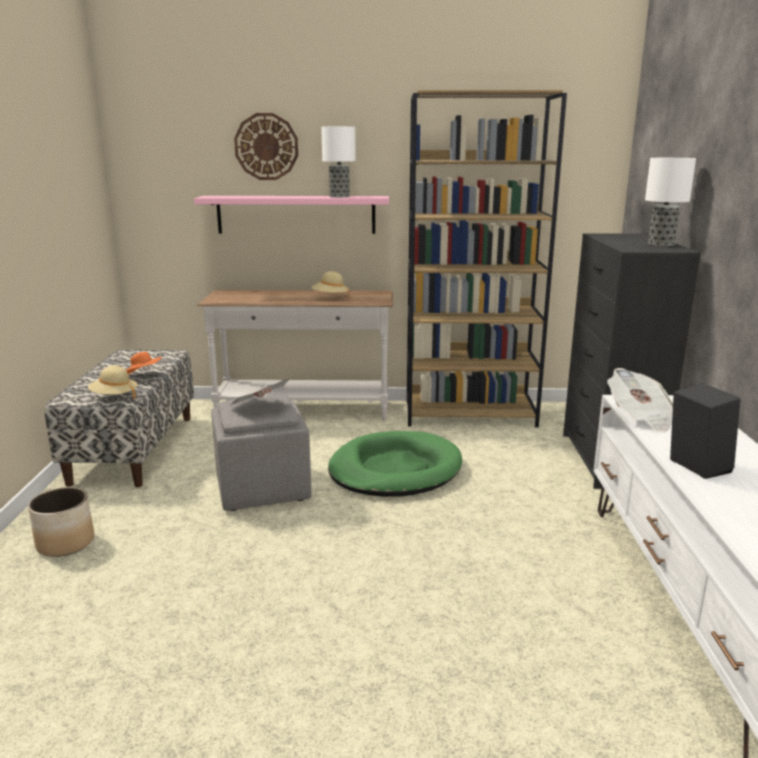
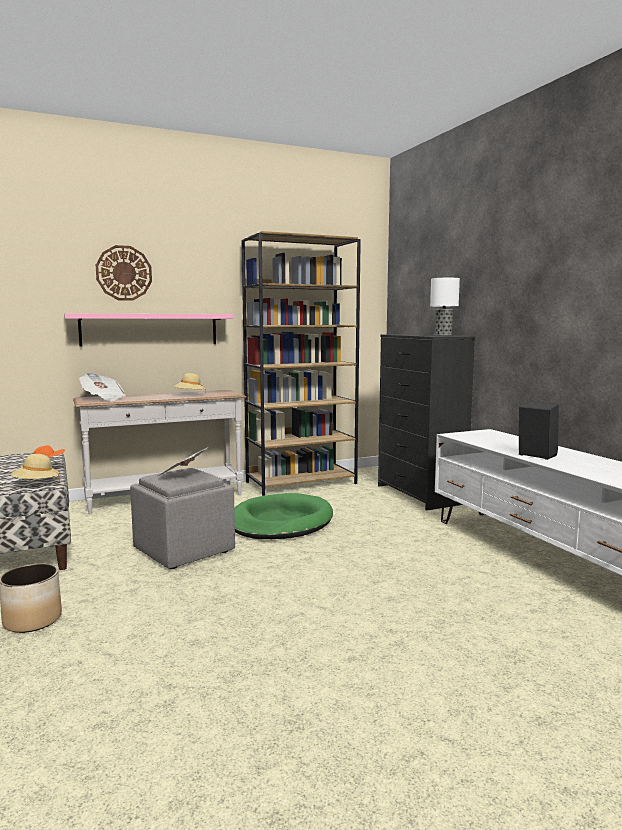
camera: 25 degrees left, 10 degrees down
(340, 196) = (190, 313): table lamp -> none
(641, 418) = (475, 441): newspaper -> newspaper (103, 399)

